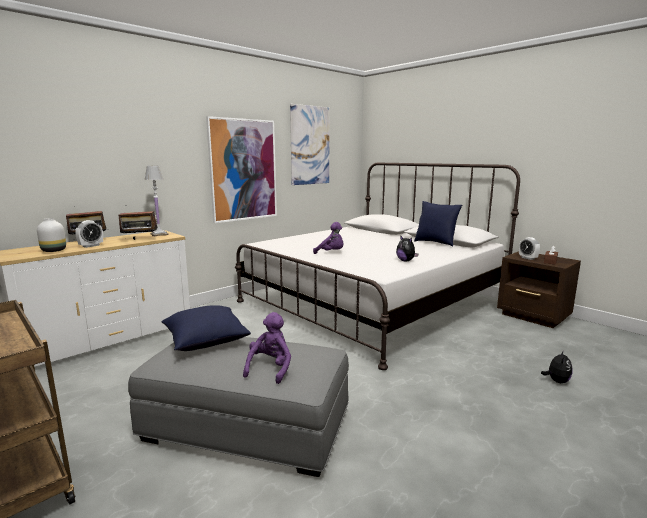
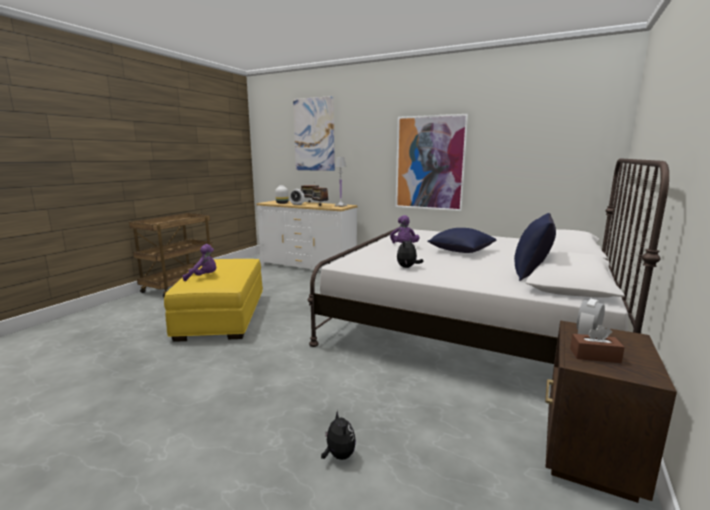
camera: 70 degrees right, 0 degrees up
(205, 341) = (238, 261): blue pillow -> blue pillow (460, 251)
(247, 425) = (222, 315): grey ottoman -> yellow ottoman
(310, 145) = (521, 137): picture -> picture (314, 134)
(556, 381) = (338, 455): plush toy -> plush toy turned 120 degrees counterclockwise

